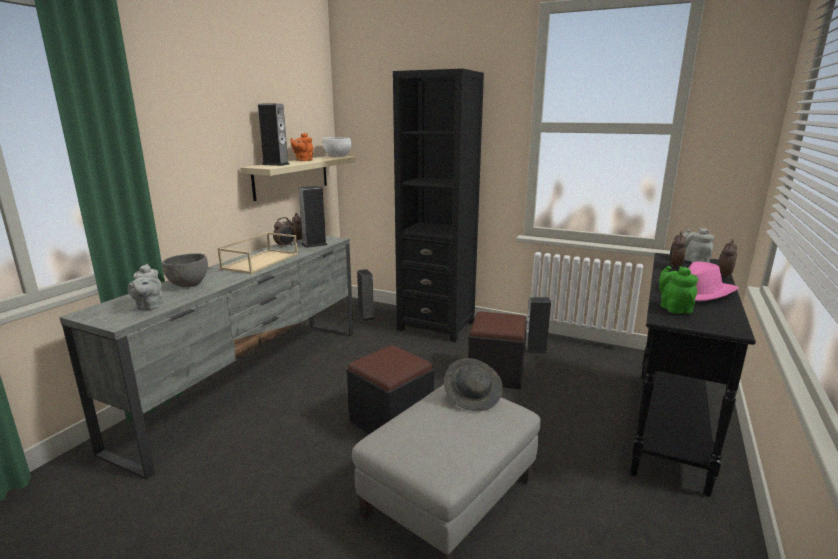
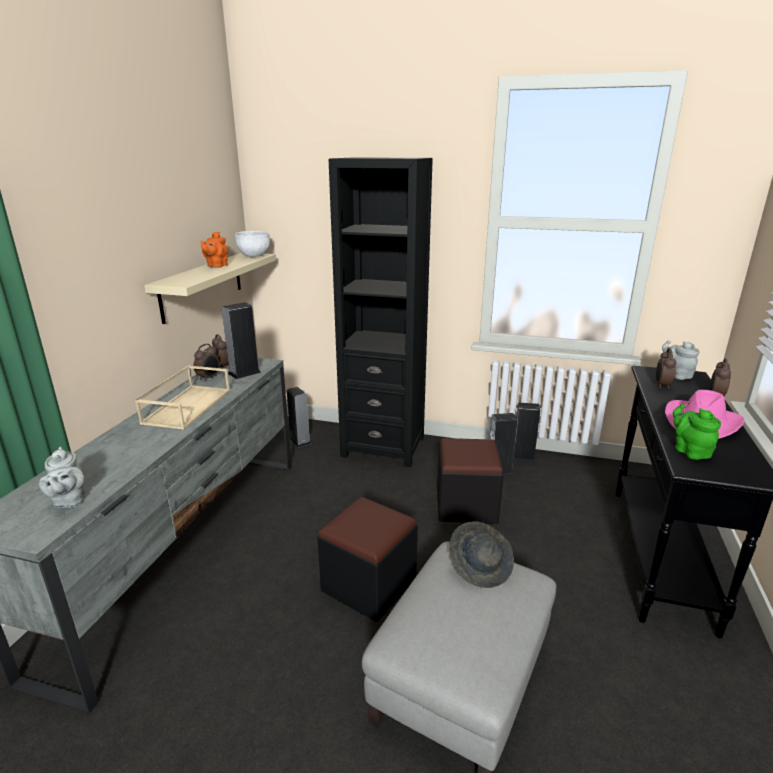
camera: 10 degrees left, 5 degrees up
(188, 285) = (108, 456): grey bowl -> none
(275, 164) = (187, 277): speaker -> speaker (523, 457)

